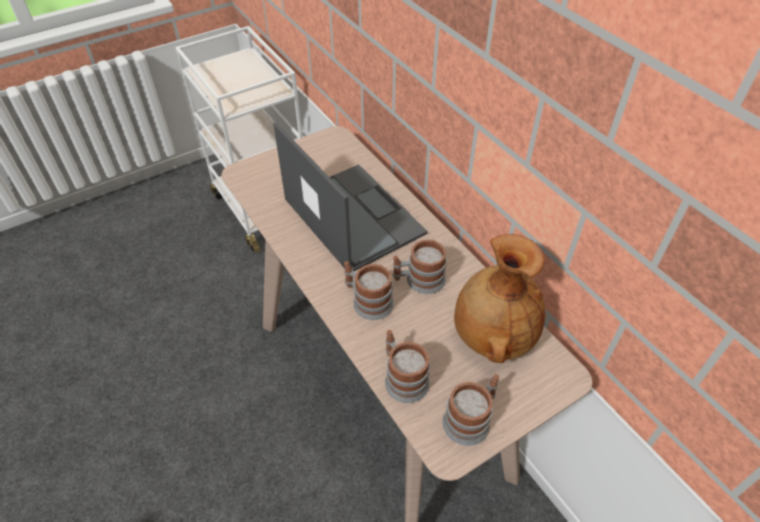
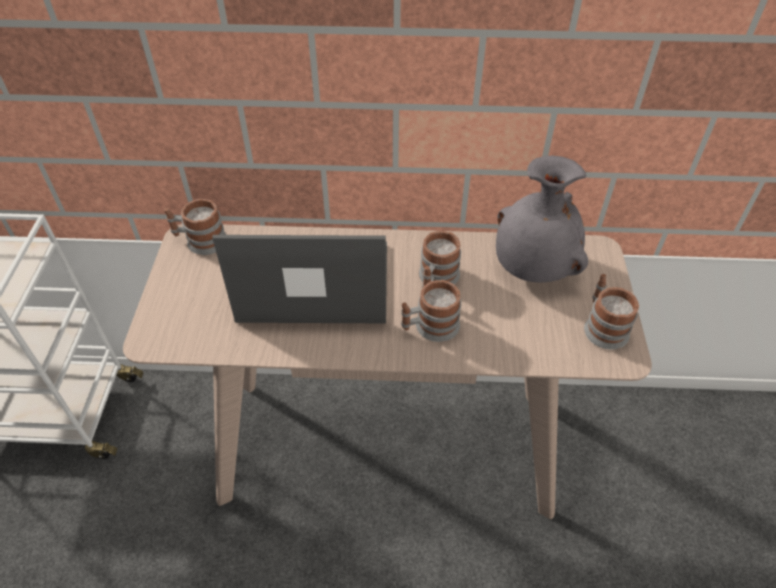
camera: 55 degrees left, 0 degrees up
(402, 377) = (533, 347): mug -> mug (200, 241)
(492, 336) = (532, 268): brown vase -> grey vase

